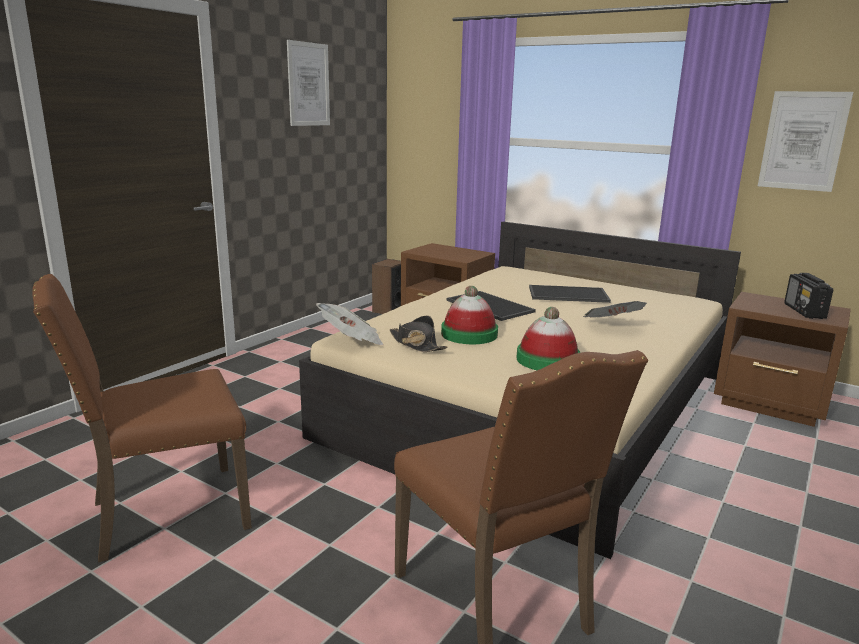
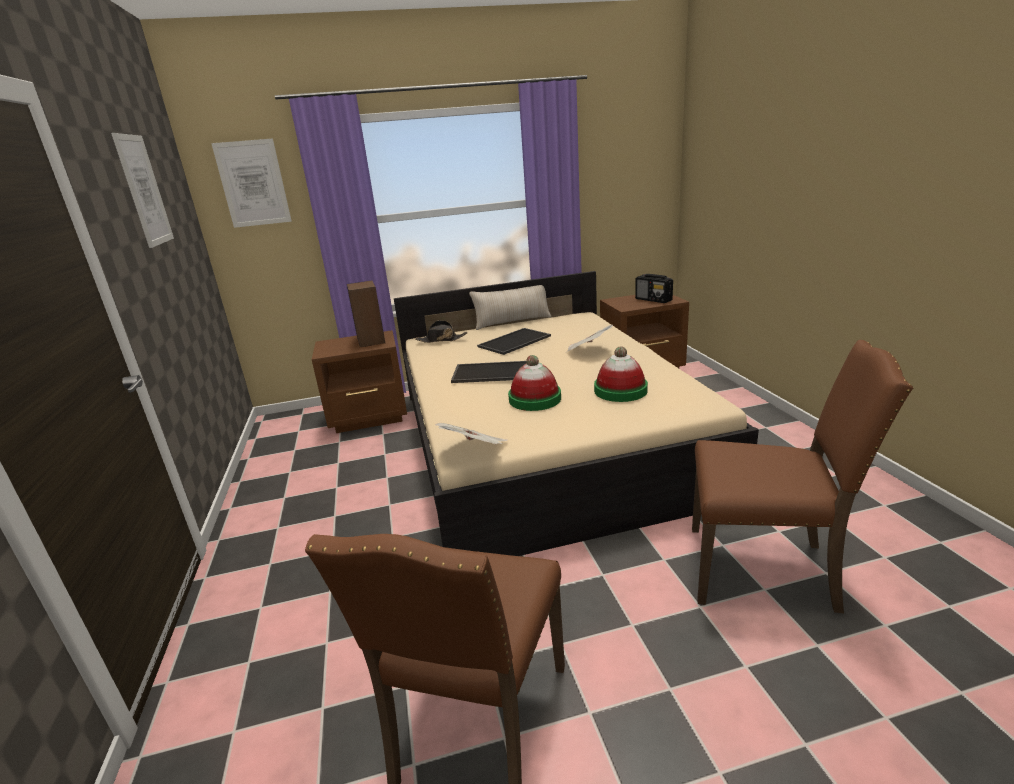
camera: 45 degrees left, 5 degrees up
(388, 310) = (286, 427): speaker -> speaker (370, 340)
(416, 344) = (524, 425): black hat -> black hat (441, 340)
(614, 282) = (512, 322): none -> beige pillow
(803, 141) = (607, 182): picture -> picture (253, 183)

